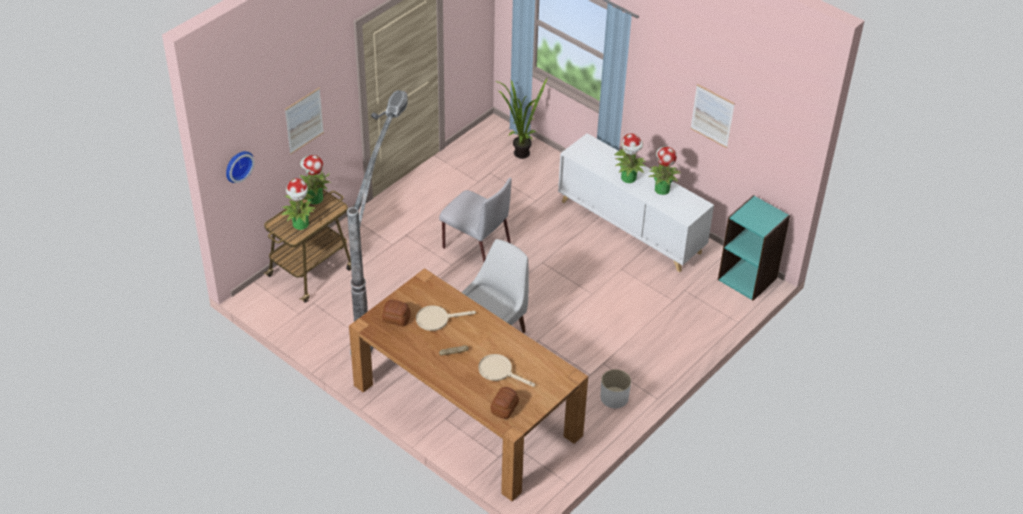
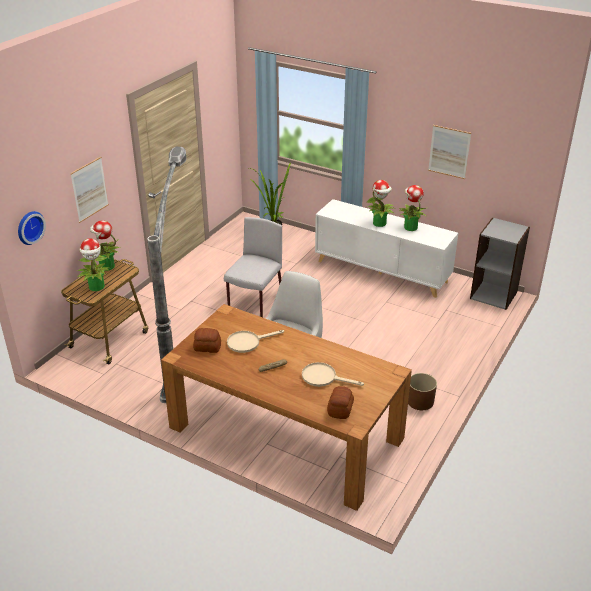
camera: 10 degrees left, 10 degrees down
(475, 247) = (255, 302): grey chair -> grey chair turned 90 degrees counterclockwise
(614, 398) = (420, 401): white planter -> brown planter
(747, 278) = (494, 295): turquoise bookcase -> grey bookcase

